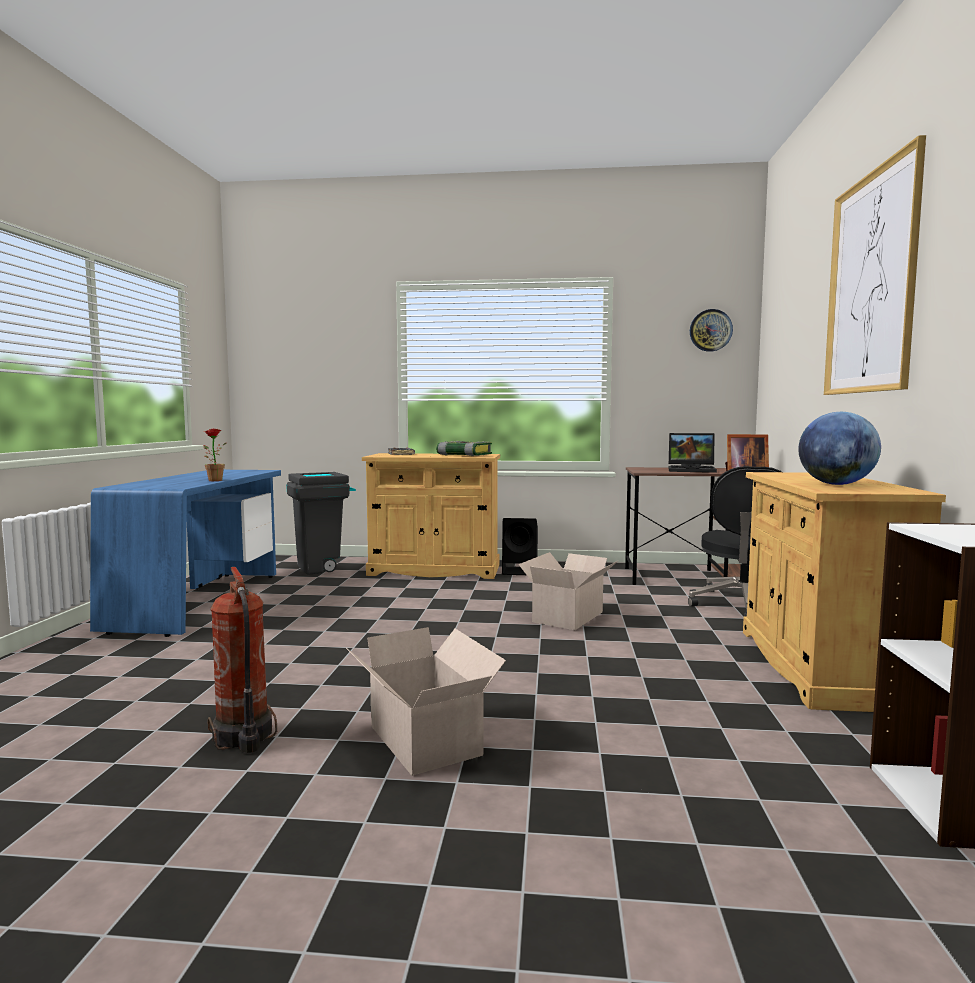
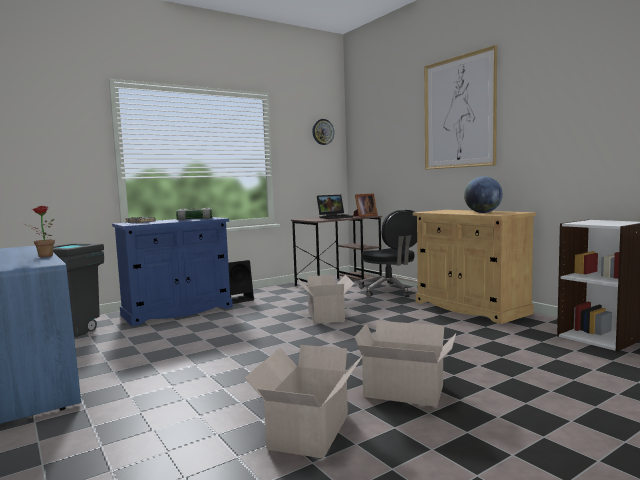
camera: 40 degrees left, 0 degrees up
(242, 737) = (308, 432): fire extinguisher -> cardboard box
(434, 570) = (177, 311): beige cabinet -> blue cabinet

